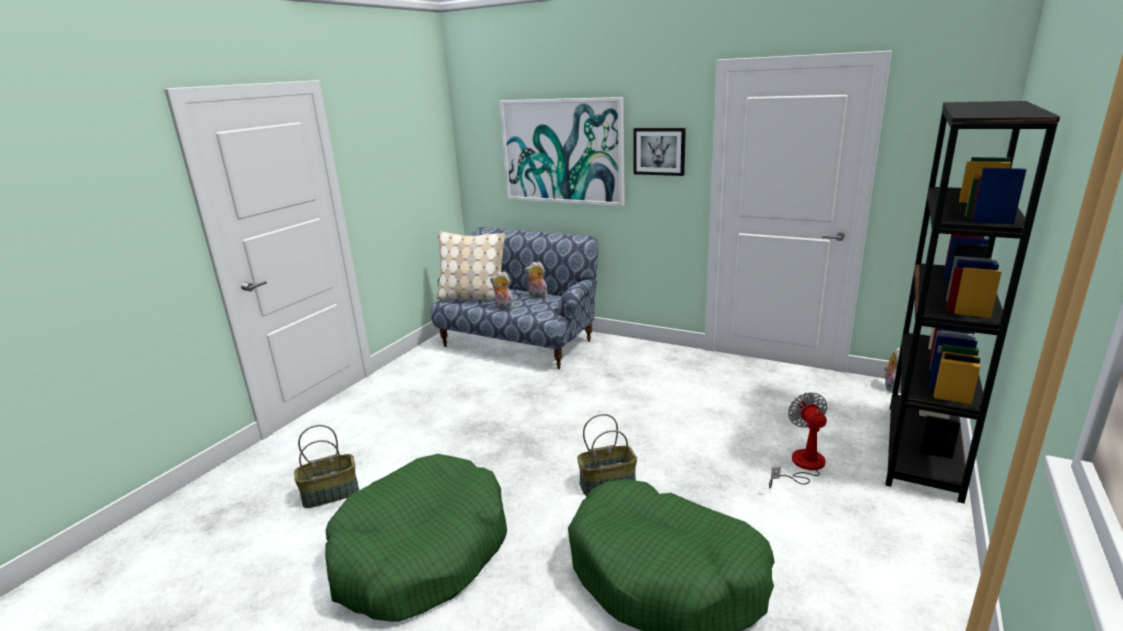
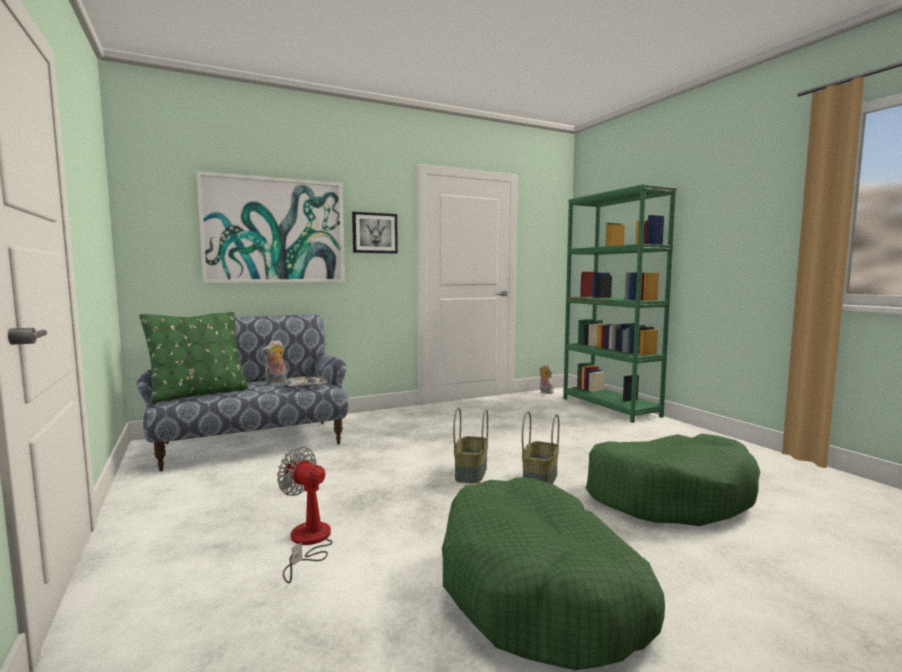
camera: 55 degrees left, 15 degrees down
(331, 493) = (331, 629): basket -> basket (470, 473)
(473, 297) = (199, 394): beige pillow -> green pillow
(503, 308) = (261, 392): plush toy -> none
(538, 310) = (305, 386): none -> tray
(802, 466) = (592, 429): fan -> fan (308, 542)
(922, 450) = (610, 407): black bookcase -> green bookcase

